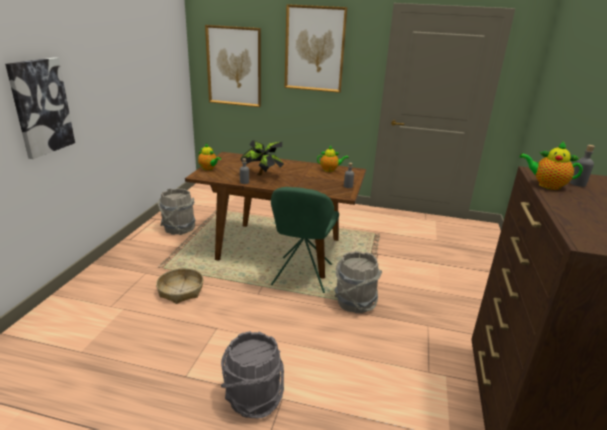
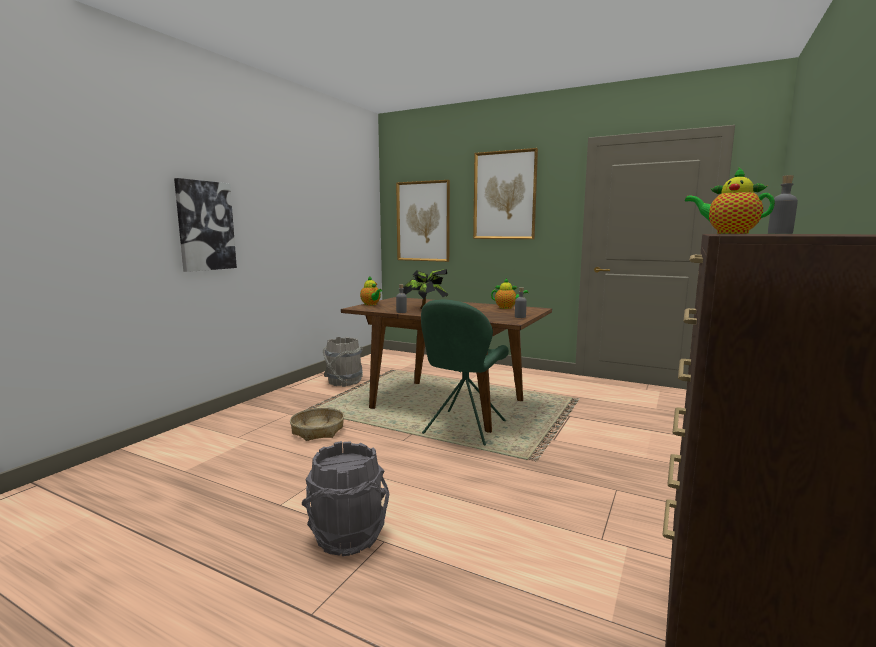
camera: 15 degrees right, 15 degrees down
(354, 302) = (521, 458): grey bucket -> none

